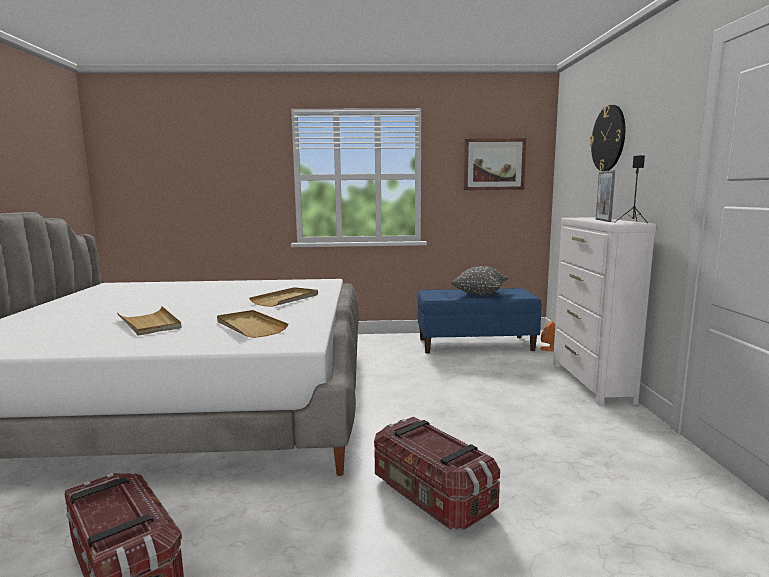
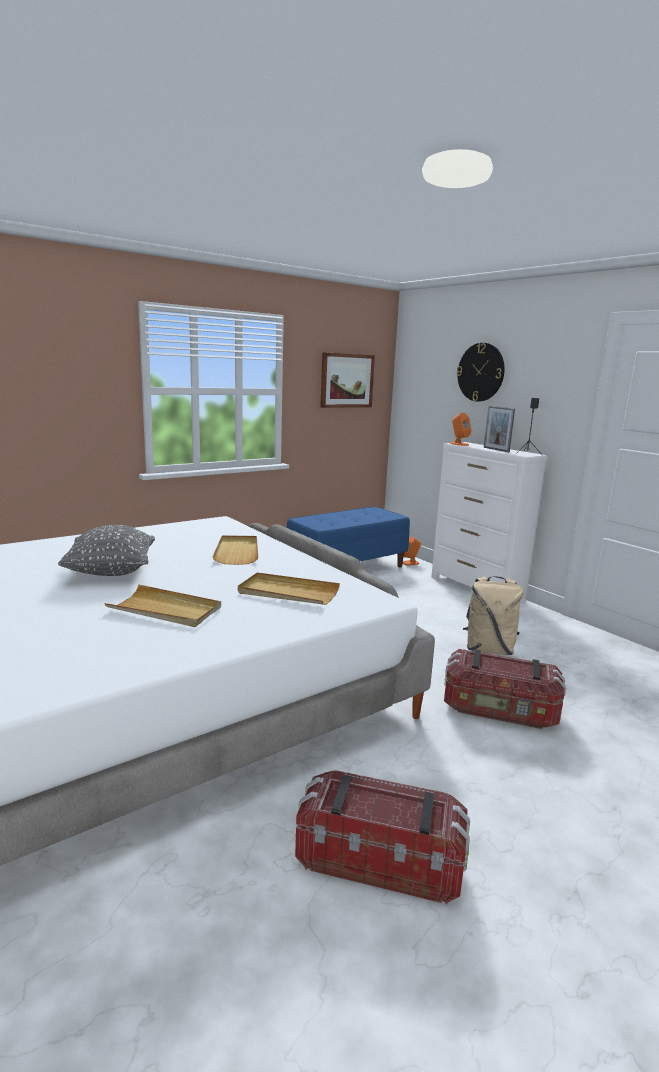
camera: 35 degrees left, 5 degrees up
(479, 294) = (352, 517): grey pillow -> grey pillow (111, 572)
(513, 439) = (489, 649): none -> beige backpack
(576, 218) = (459, 444): none -> orange speaker

